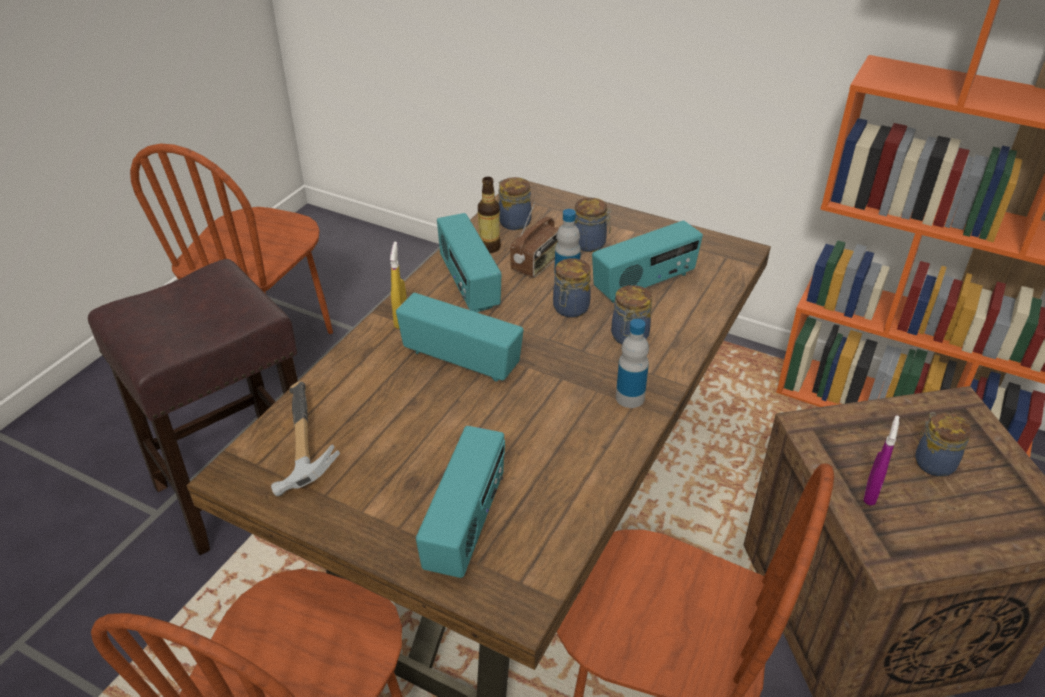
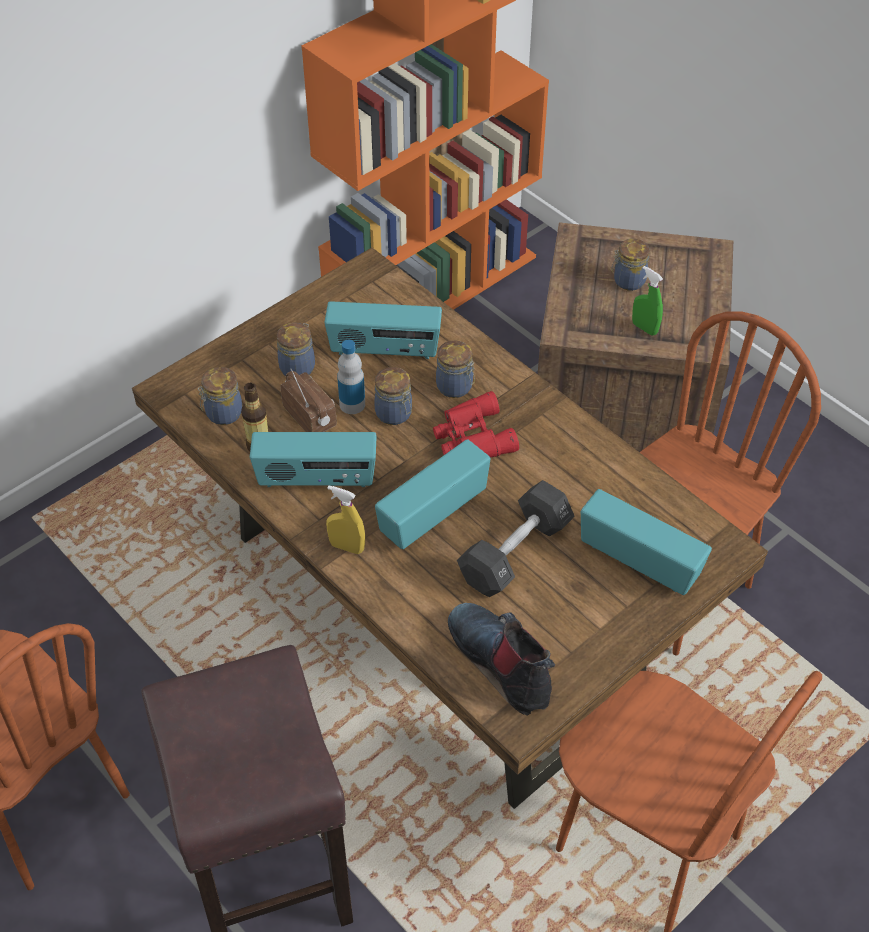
camera: 70 degrees left, 10 degrees up
(298, 447) = (502, 663): hammer -> boot
(438, 425) = (515, 552): none -> black dumbbell
(570, 363) = (472, 438): none -> red binoculars
(630, 398) = (534, 413): bottle -> none
(644, 284) = (384, 350): radio -> radio turned 105 degrees clockwise
(870, 493) = (644, 328): purple spray bottle -> green spray bottle

